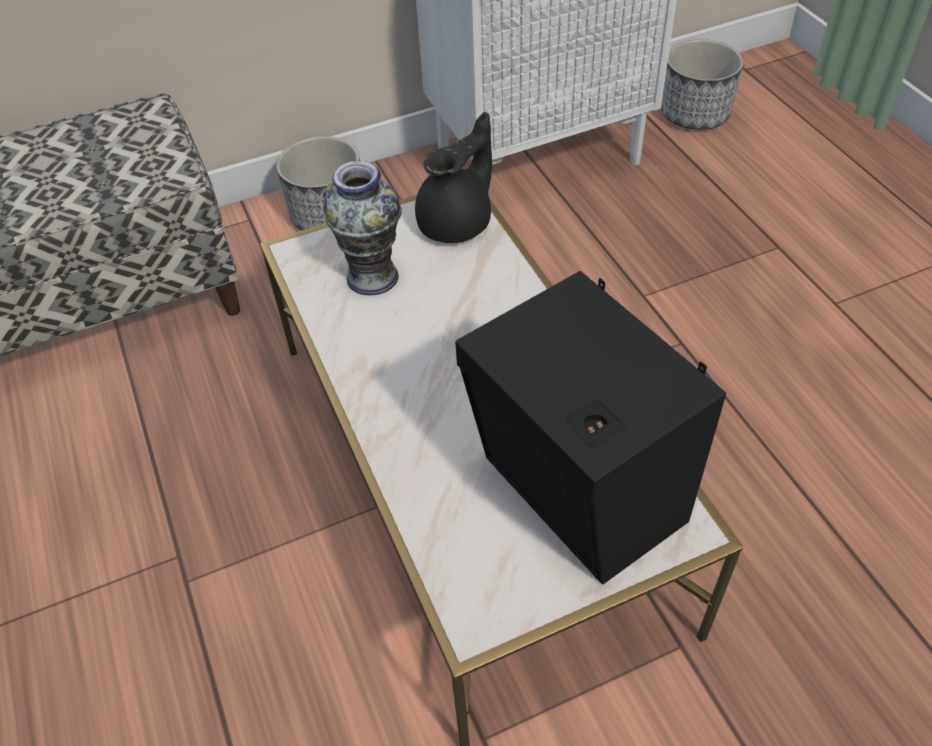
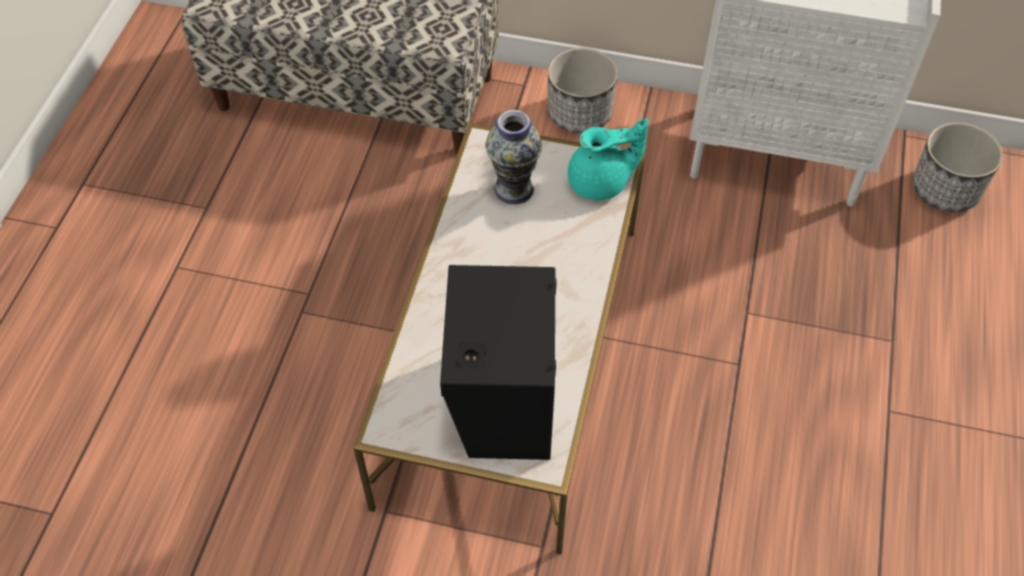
camera: 35 degrees right, 5 degrees up
(457, 223) = (601, 183): black teapot -> turquoise teapot

